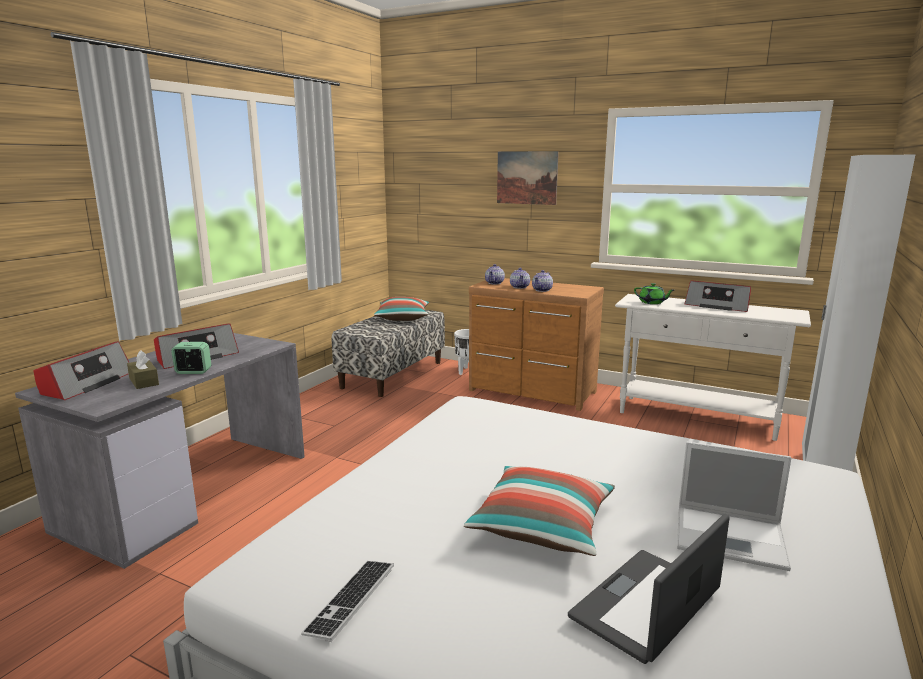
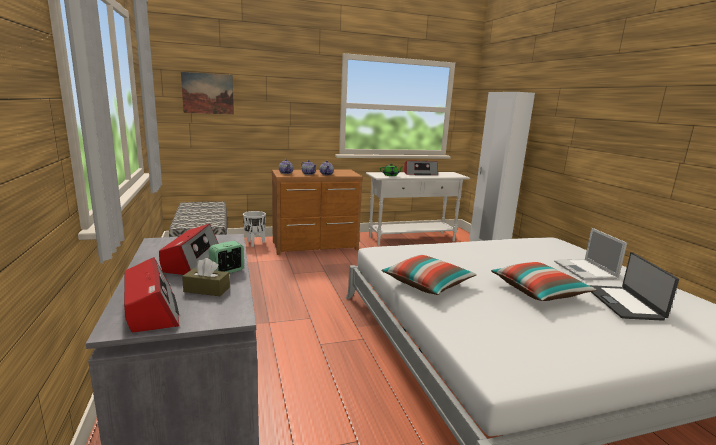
camera: 45 degrees left, 0 degrees up
(351, 600) = (561, 356): keyboard -> none
(403, 318) = (204, 209): pillow -> pillow (427, 284)
(527, 177) = (287, 96): picture -> picture (208, 93)
(732, 537) = (585, 270): laptop -> laptop turned 105 degrees clockwise

